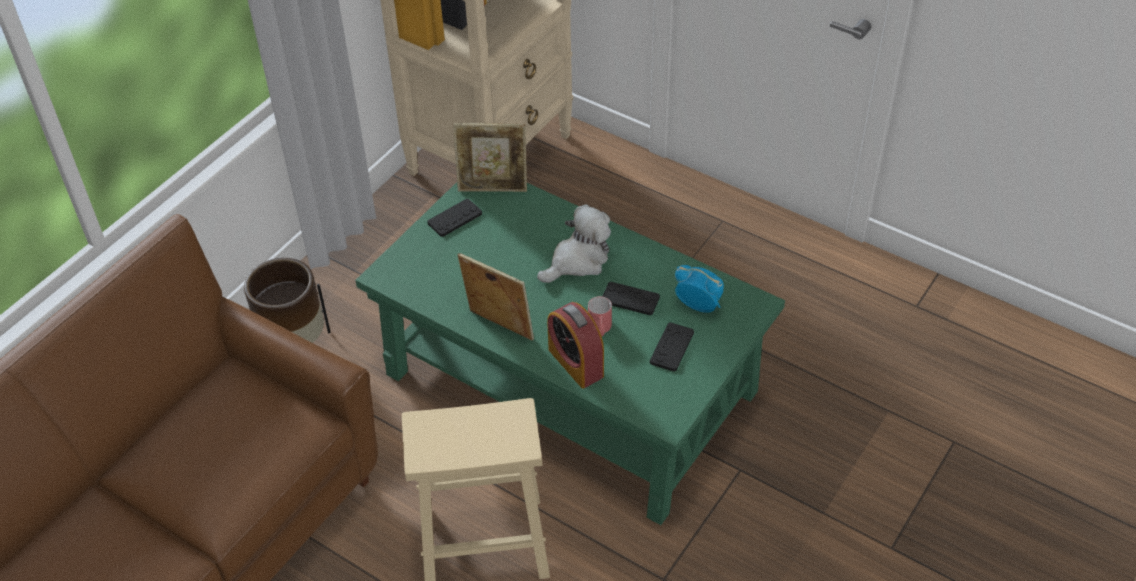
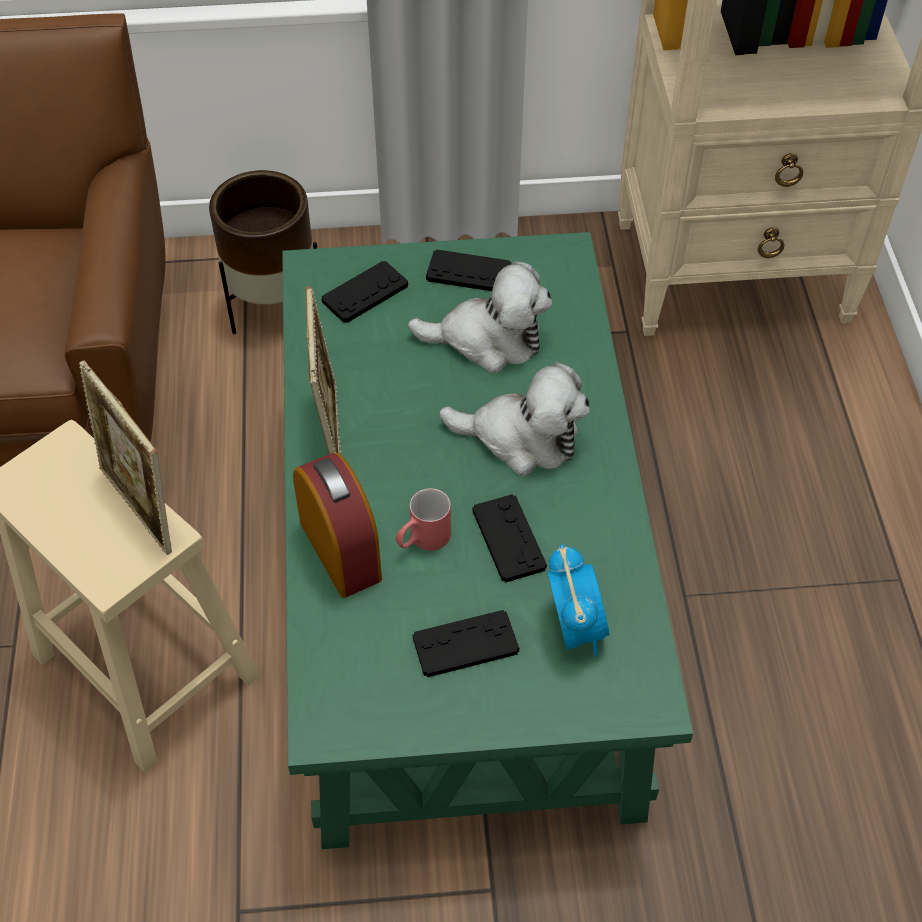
camera: 50 degrees right, 5 degrees up
(423, 264) = (365, 293): none -> black game controller
(493, 188) = (557, 275): picture frame -> picture frame (141, 508)
(506, 237) = (488, 340): none -> plush toy
(576, 363) = (340, 550): alarm clock -> alarm clock turned 135 degrees clockwise

